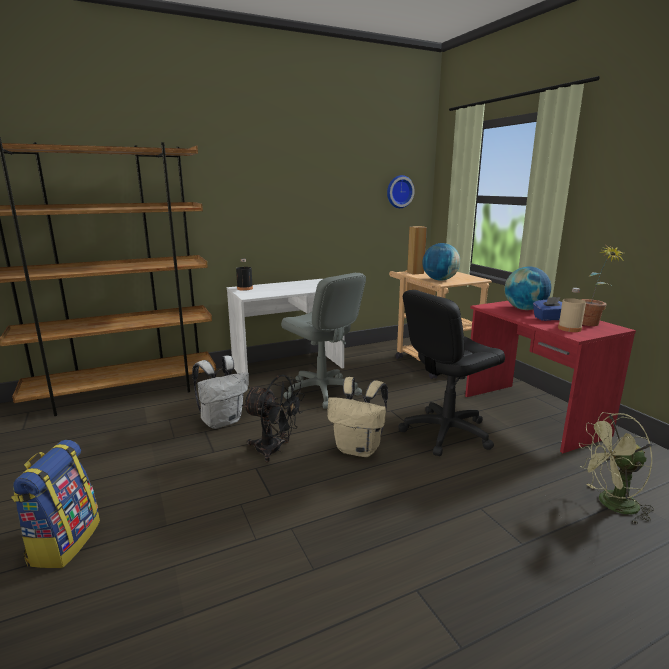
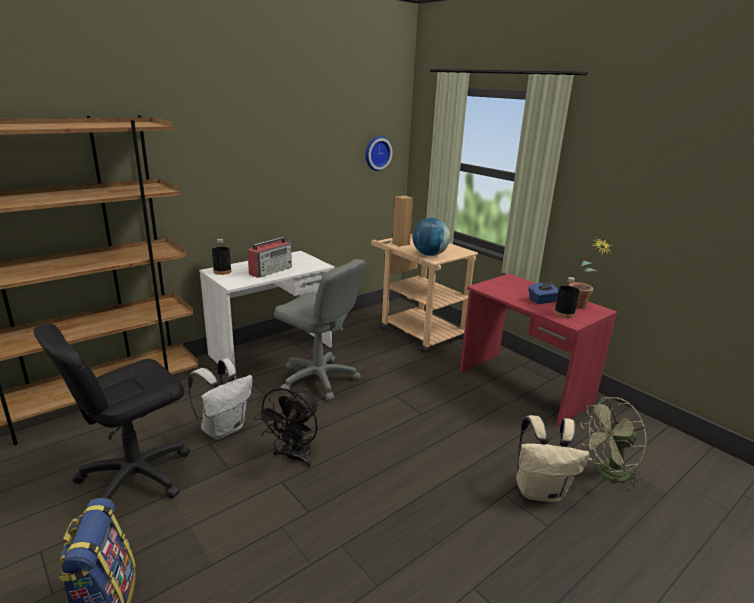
camera: 15 degrees left, 5 degrees up
(274, 450) = (293, 458): black fan -> black fan turned 105 degrees clockwise
(287, 289) = (271, 270): none -> radio
(359, 449) = (378, 445): beige backpack -> beige backpack (540, 491)
(446, 432) = (453, 416): black office chair -> black office chair (135, 477)
(524, 309) = (517, 289): globe -> none
(569, 328) = (564, 314): beige bottle -> black bottle

